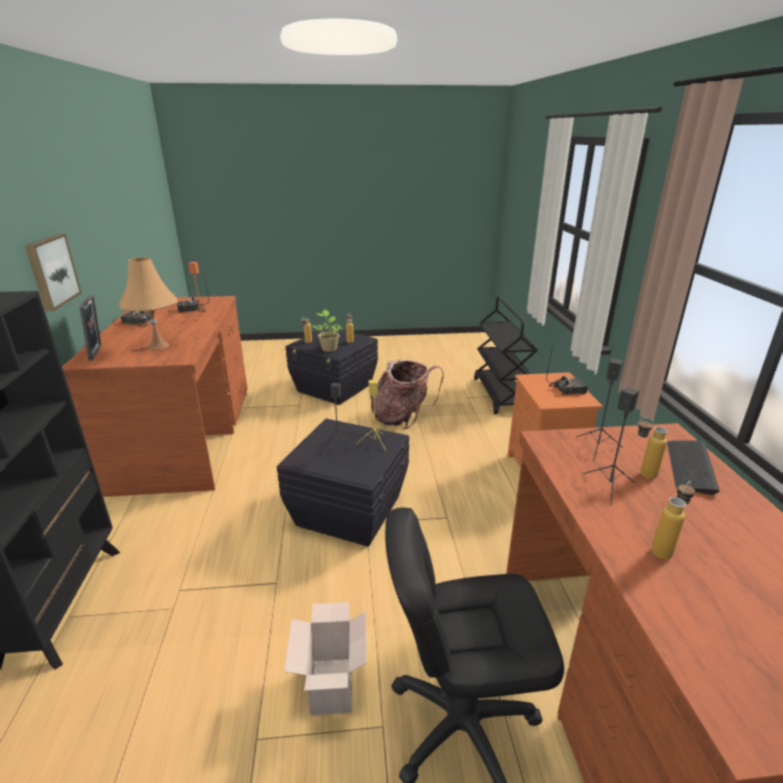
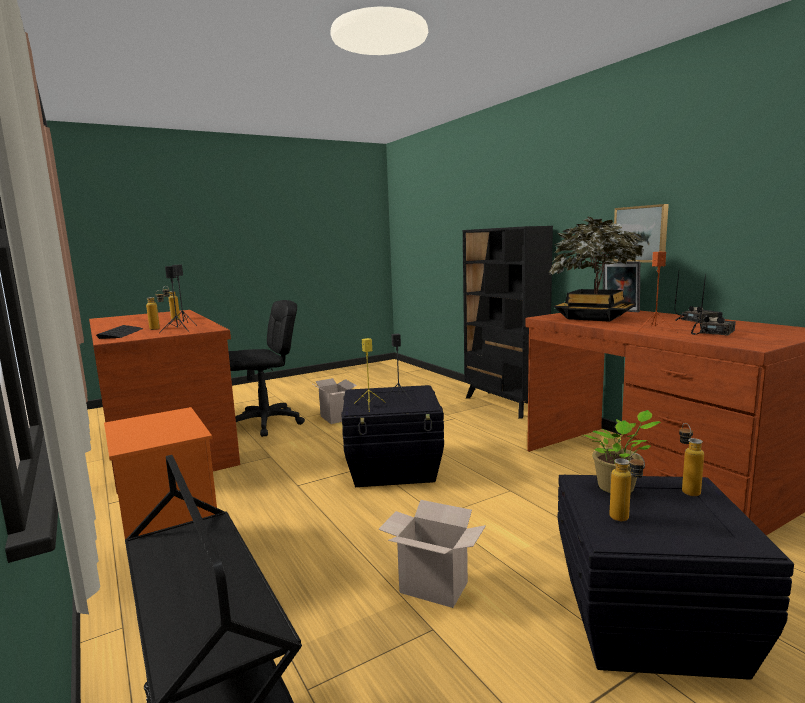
camera: 155 degrees right, 15 degrees down
(158, 346) = (594, 317): orange table lamp -> potted plant
(402, 418) = (431, 588): backpack -> cardboard box
(567, 389) = (138, 430): radio -> none

